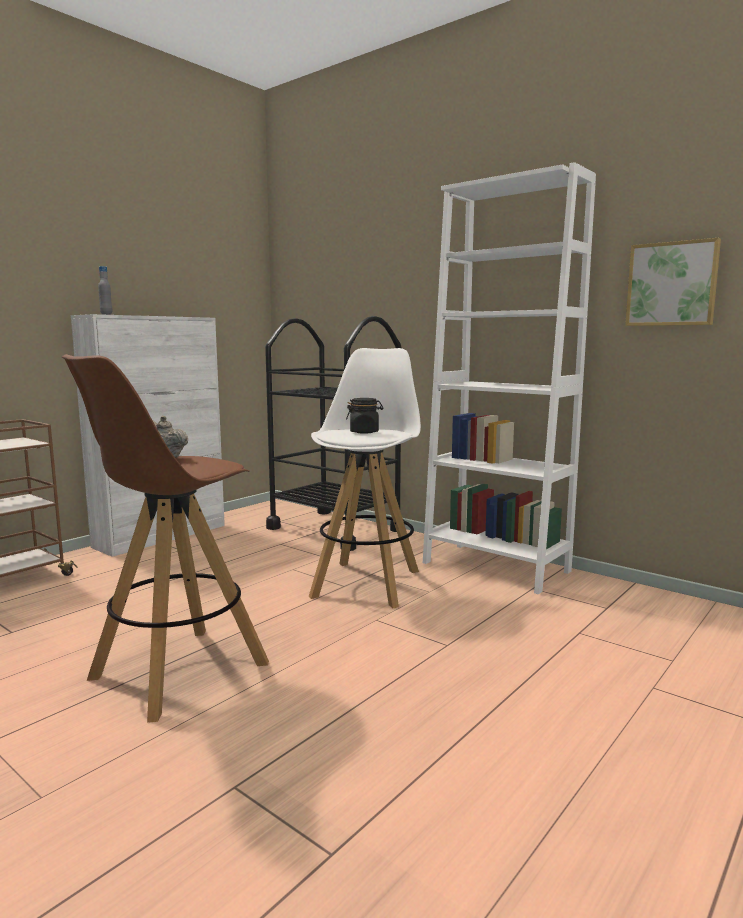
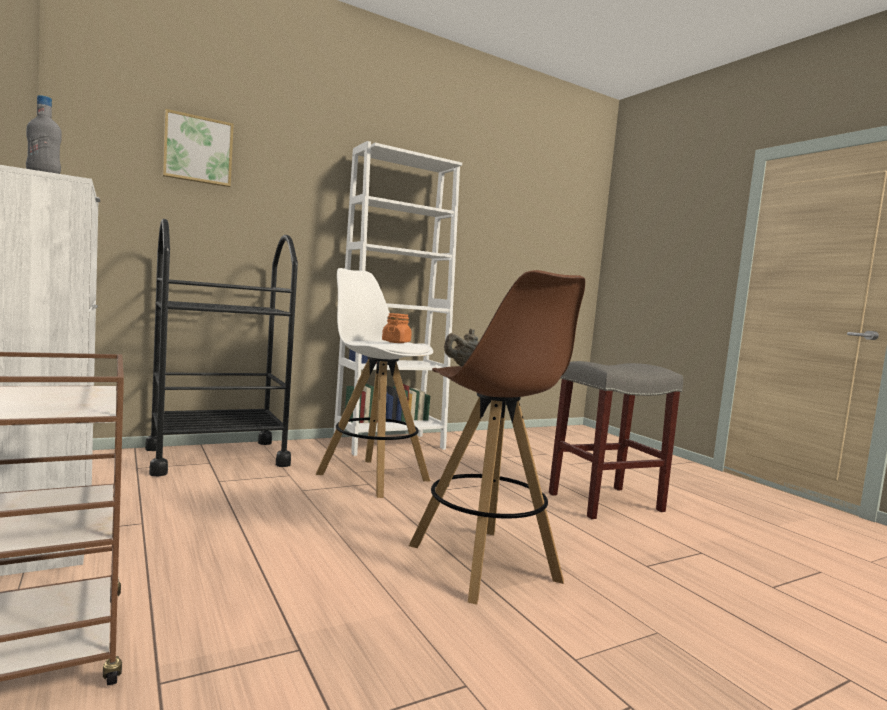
camera: 70 degrees left, 5 degrees down
(364, 432) = (396, 342): black jar -> orange jar
(484, 737) = (606, 502): none -> grey stool
(672, 284) = (474, 247): picture -> picture (198, 150)

